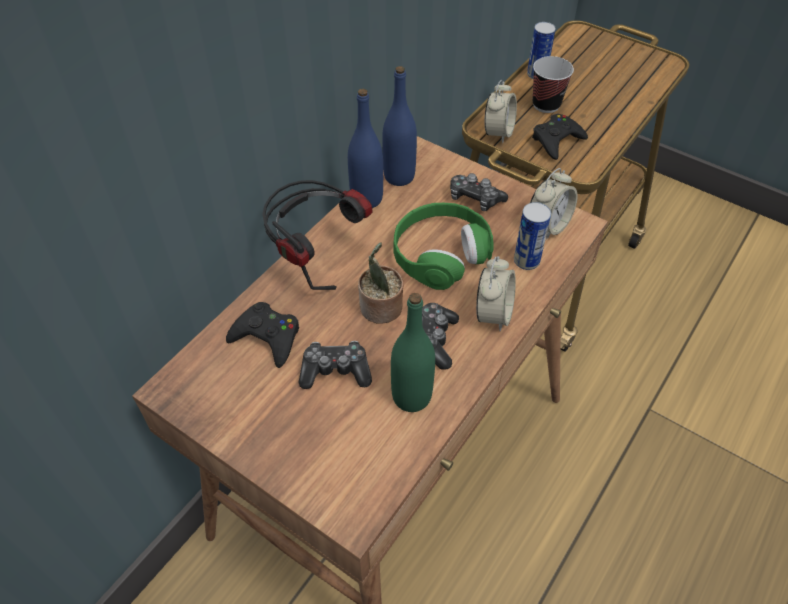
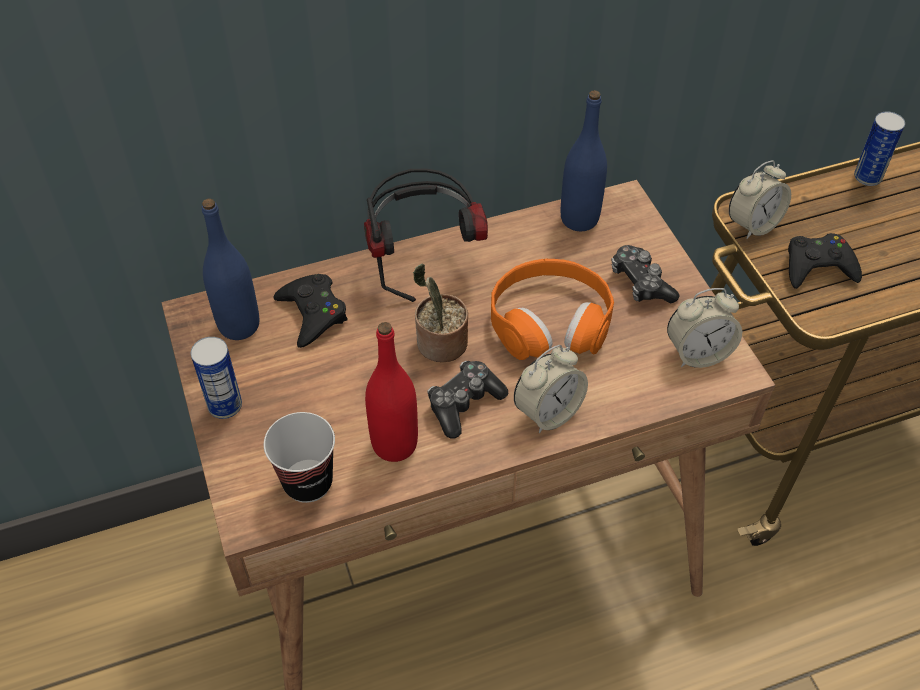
camera: 35 degrees right, 0 degrees up
(335, 371) = (346, 379): game controller -> none
(366, 199) = (524, 226): blue bottle -> blue bottle (239, 325)
(411, 396) = (394, 444): green bottle -> red bottle
(440, 253) = (550, 321): green headphones -> orange headphones
(526, 261) = (636, 378): can -> can (225, 406)
(546, 104) = (847, 219): cup -> cup (308, 482)

